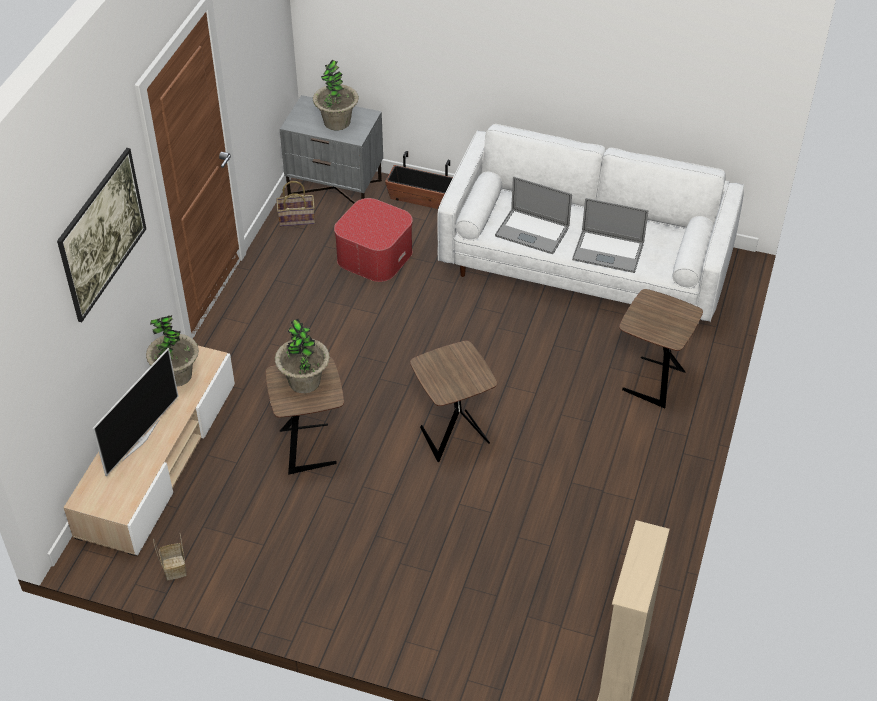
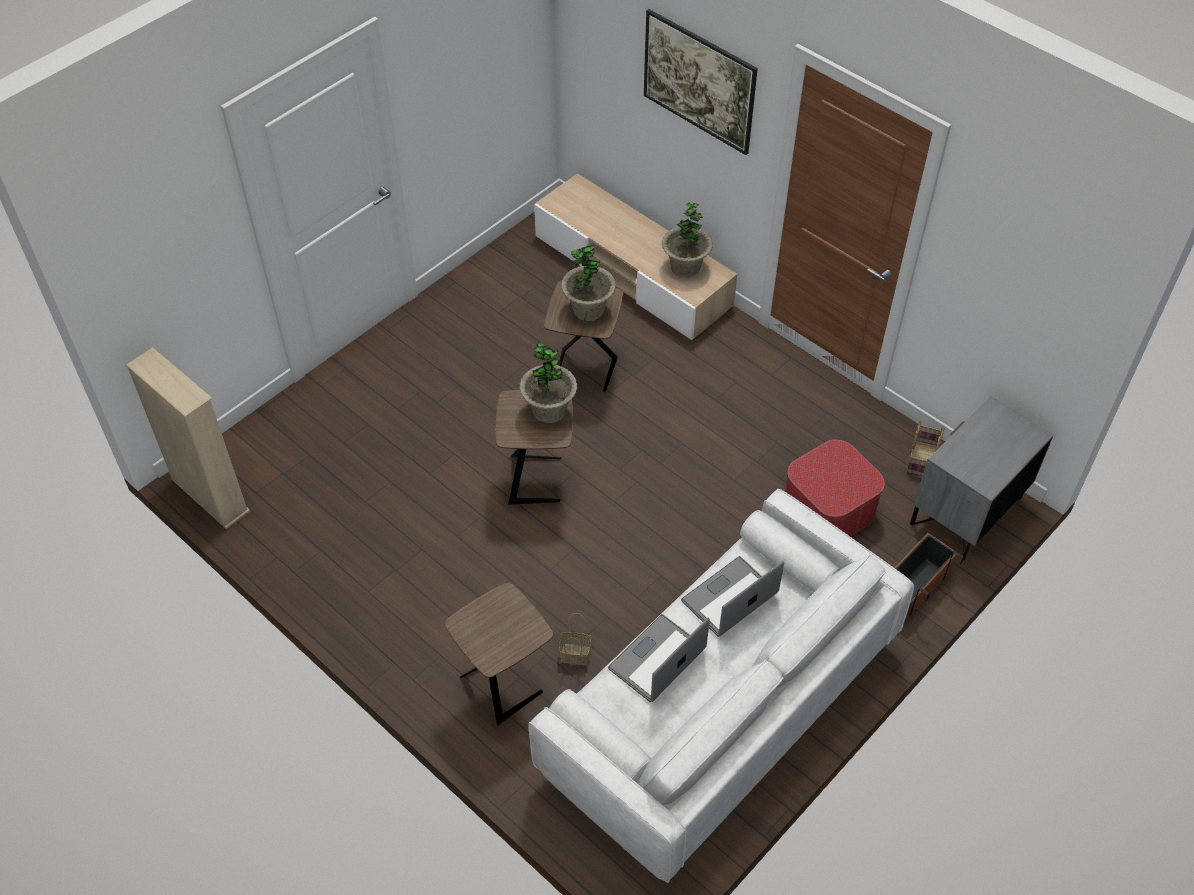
camera: 115 degrees right, 5 degrees up
(140, 439) = (622, 228): television -> none
(173, 567) = (512, 255): basket -> basket (576, 654)
(337, 122) = (983, 450): potted plant -> potted plant (549, 410)

